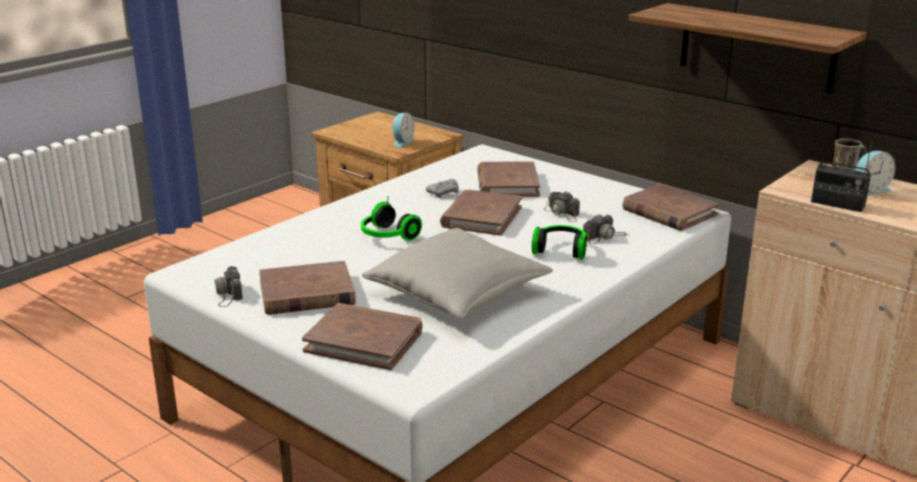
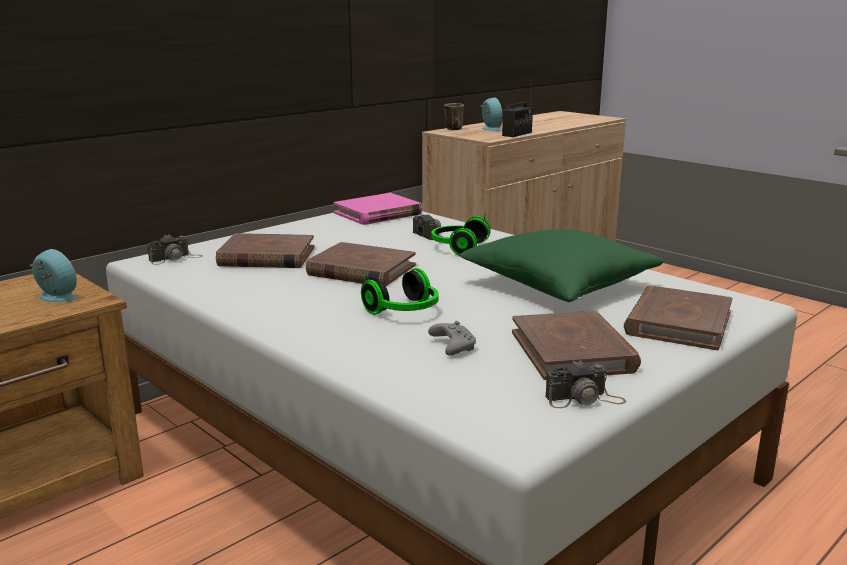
camera: 85 degrees left, 5 degrees down
(444, 193) = (276, 283): grey game controller -> grey game controller (452, 346)
(457, 293) = (558, 285): grey pillow -> green pillow
(562, 213) = (366, 242): camera -> camera (175, 258)
(668, 212) = (378, 213): brown book -> pink book
(756, 47) = (372, 50): shelf -> none

